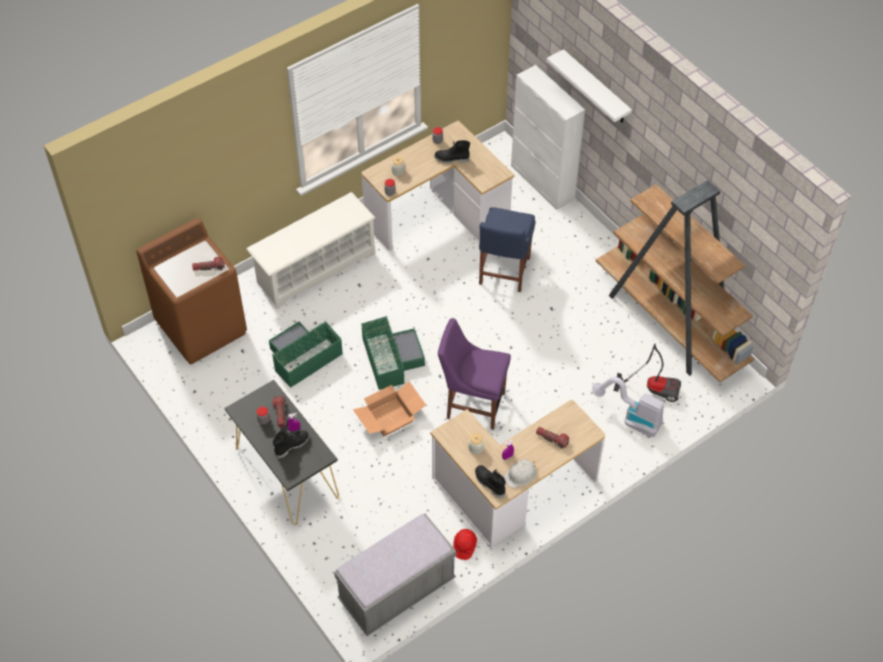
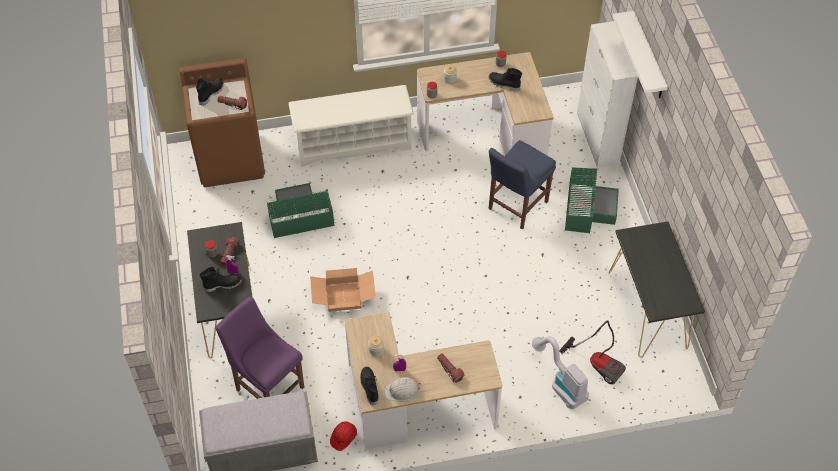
camera: 25 degrees right, 0 degrees up
(180, 265) = (210, 93): none -> black boot
(390, 358) = (373, 245): green storage box -> green storage box (587, 207)
(472, 404) = (422, 313): purple chair -> purple chair (268, 386)
(670, 323) = (647, 310): brown bookcase -> black console table

